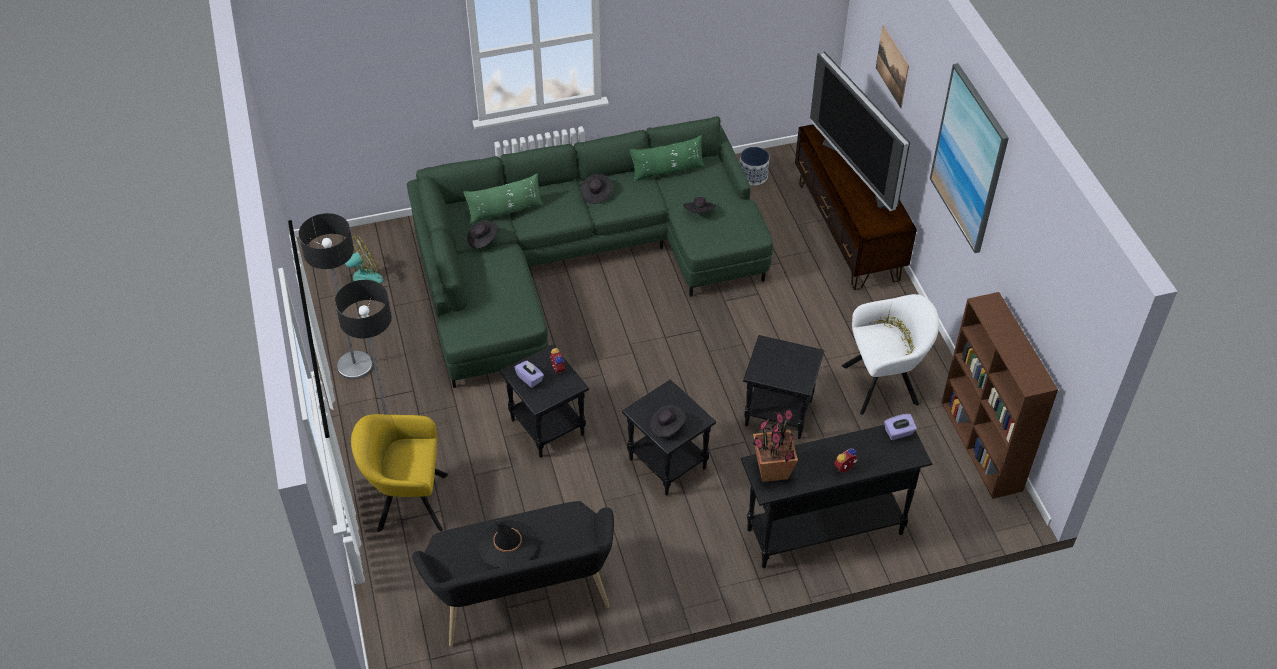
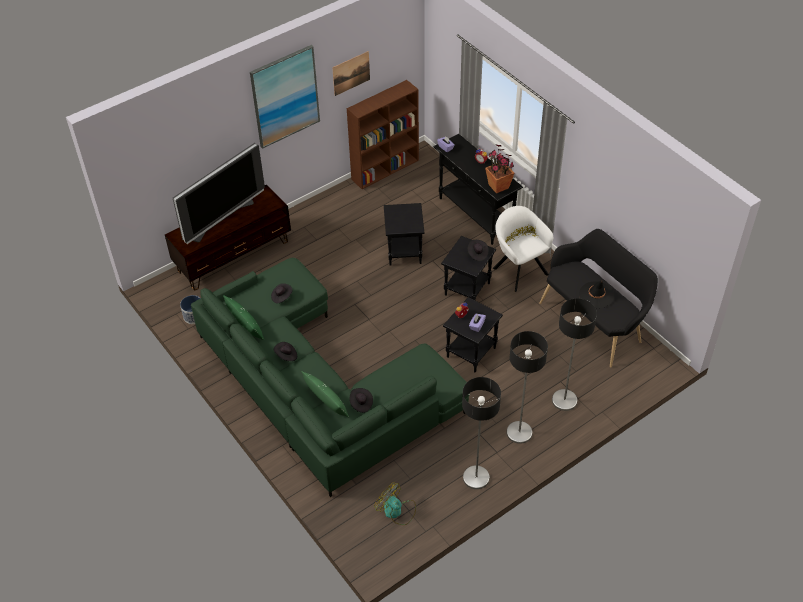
camera: 110 degrees left, 0 degrees up
(407, 501) = (564, 400): yellow armchair -> floor lamp
(885, 384) = (359, 213): white armchair -> white armchair (518, 269)
(892, 66) = (185, 158): picture -> picture (351, 73)

